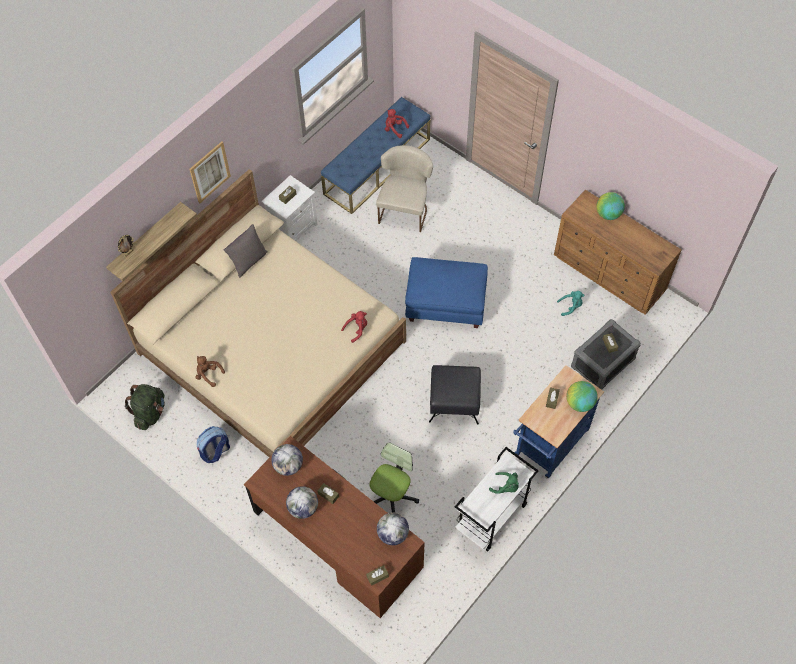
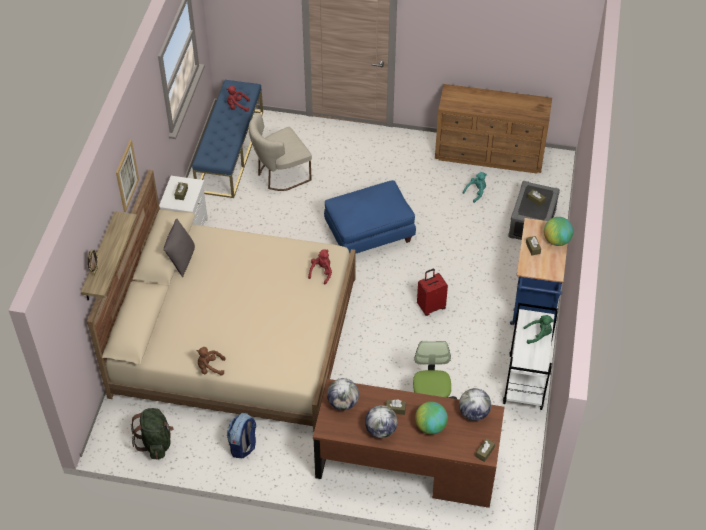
camera: 30 degrees left, 10 degrees down
(405, 209) = (280, 175): beige chair -> beige chair turned 105 degrees counterclockwise
(455, 401) = (431, 306): black ottoman -> red suitcase
(608, 214) = (475, 94): globe -> globe (430, 426)

